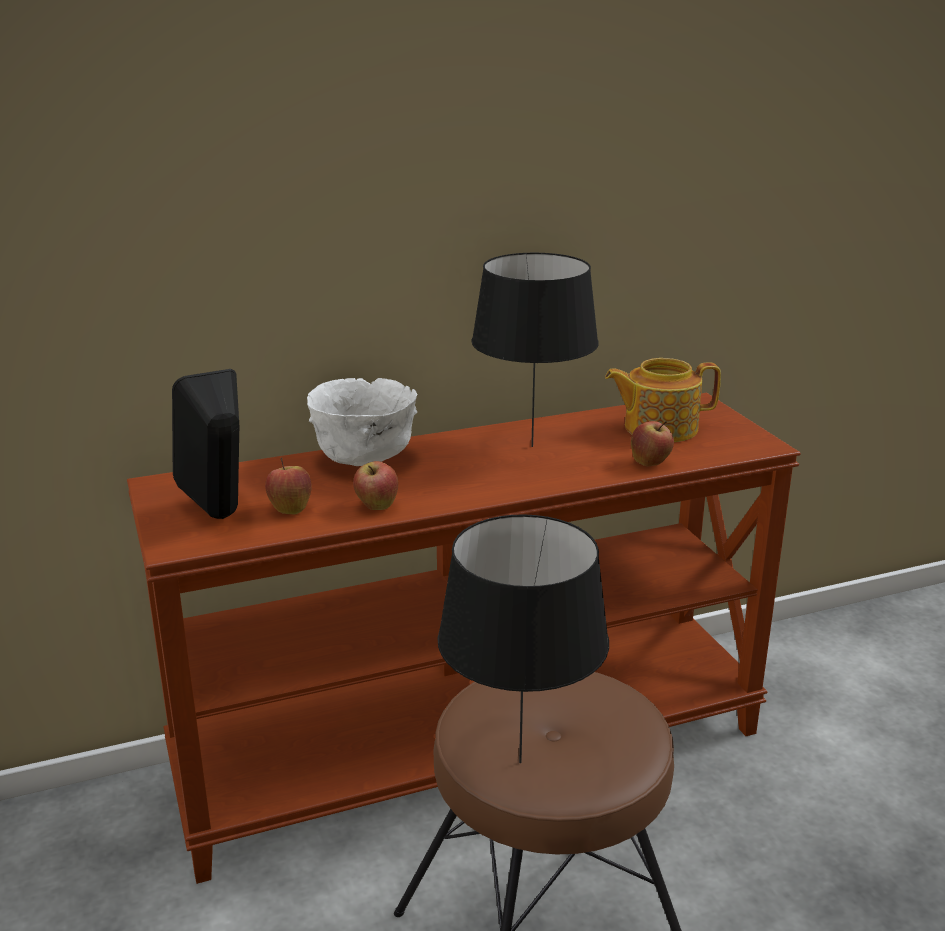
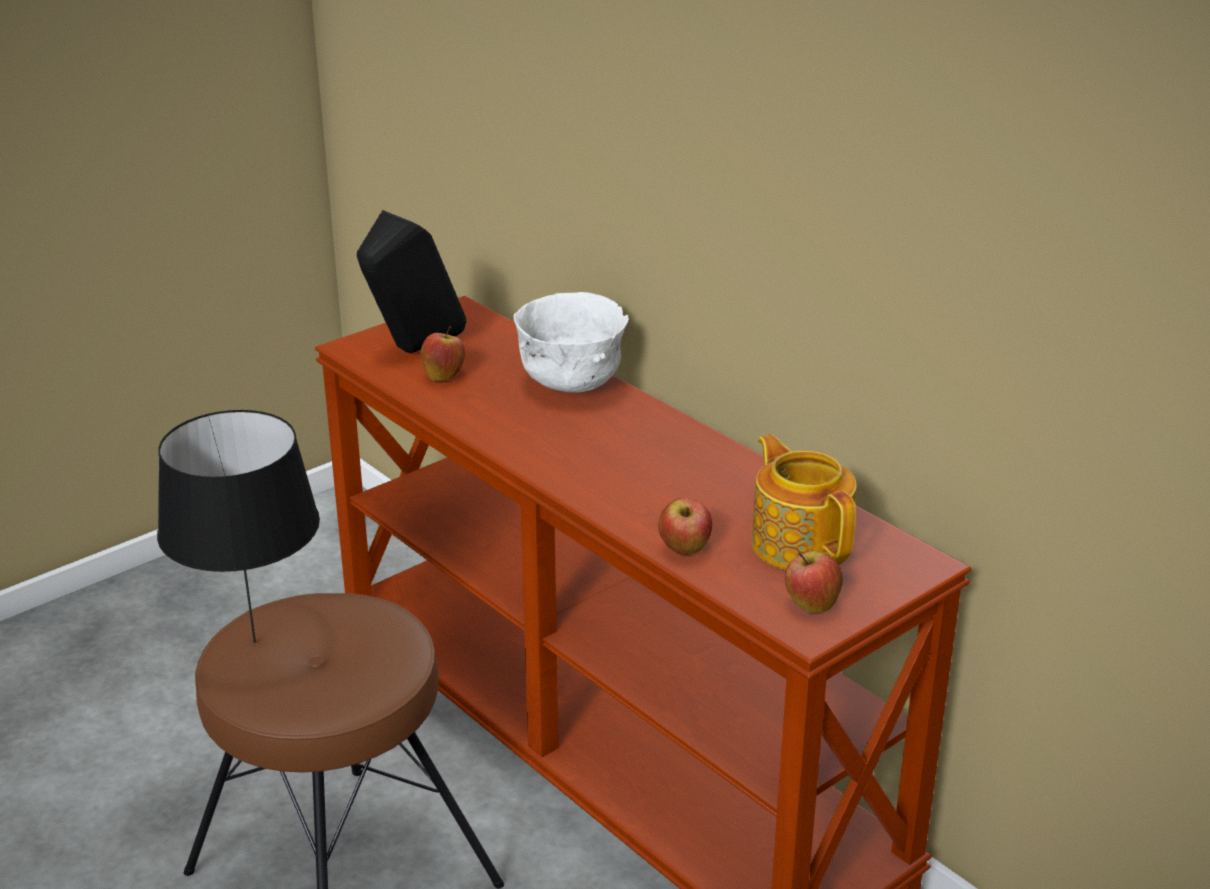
camera: 70 degrees right, 5 degrees up
(376, 507) = (472, 414): apple -> apple (811, 605)
(533, 446) = (677, 469): black table lamp -> none

